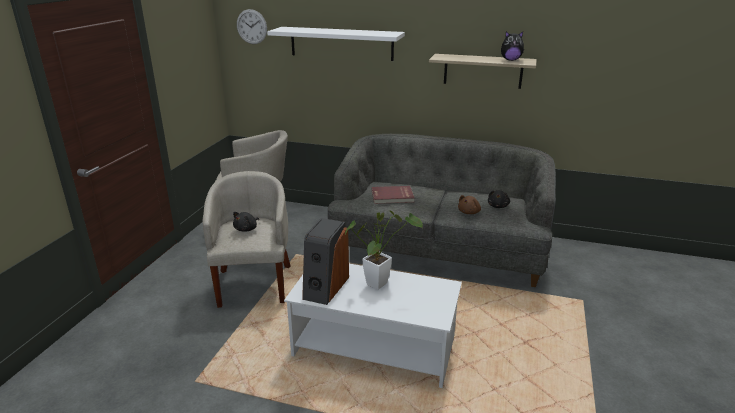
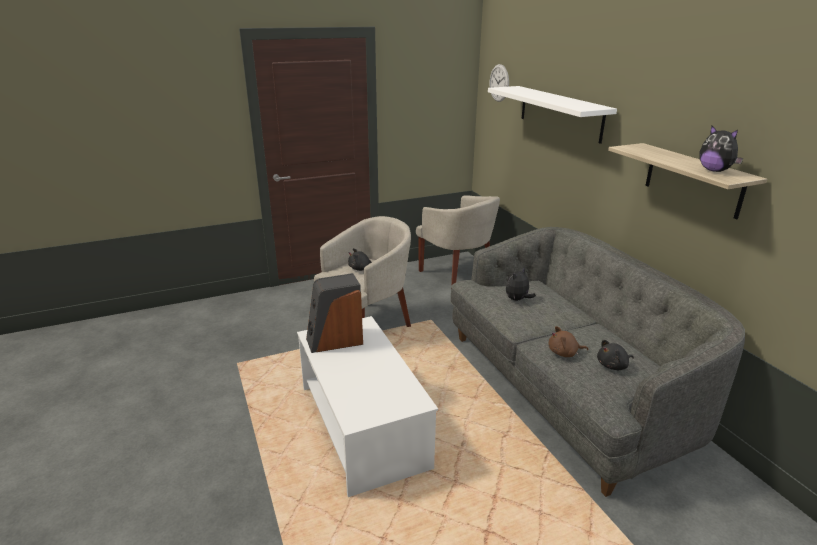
camera: 50 degrees right, 0 degrees up
(380, 282) = (376, 362): potted plant -> none
(392, 197) = (517, 300): red book -> plush toy

